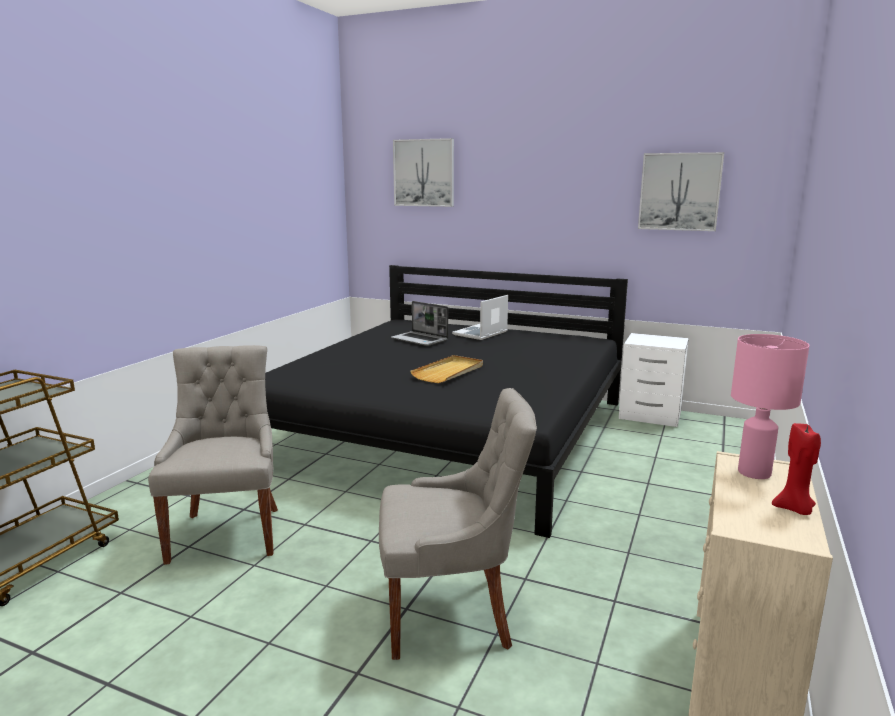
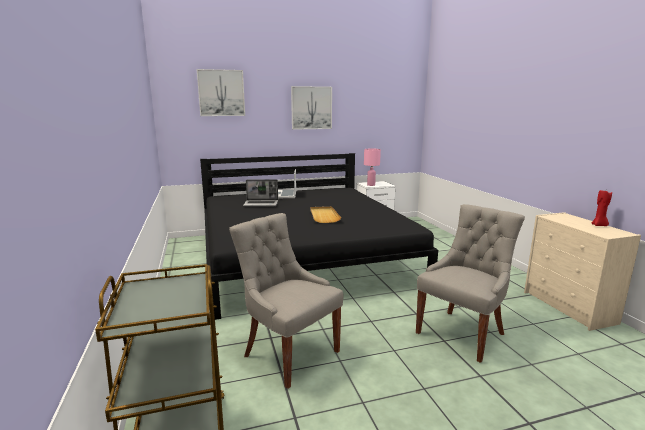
camera: 40 degrees left, 0 degrees up
(679, 191) = (375, 104): picture -> picture (311, 108)
(753, 472) = (562, 218): pink table lamp -> pink table lamp (371, 185)

